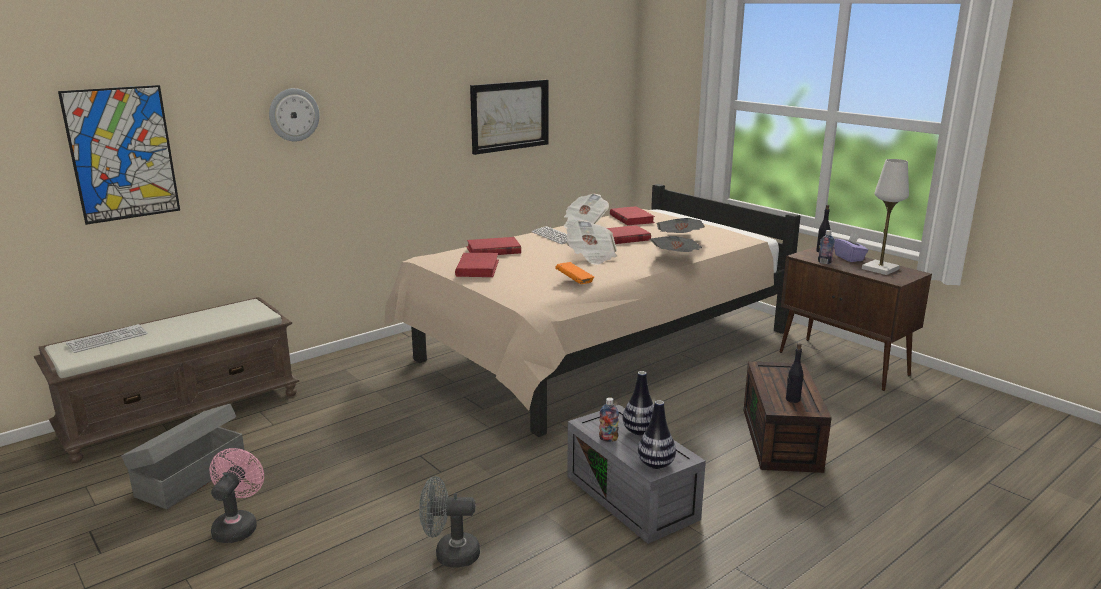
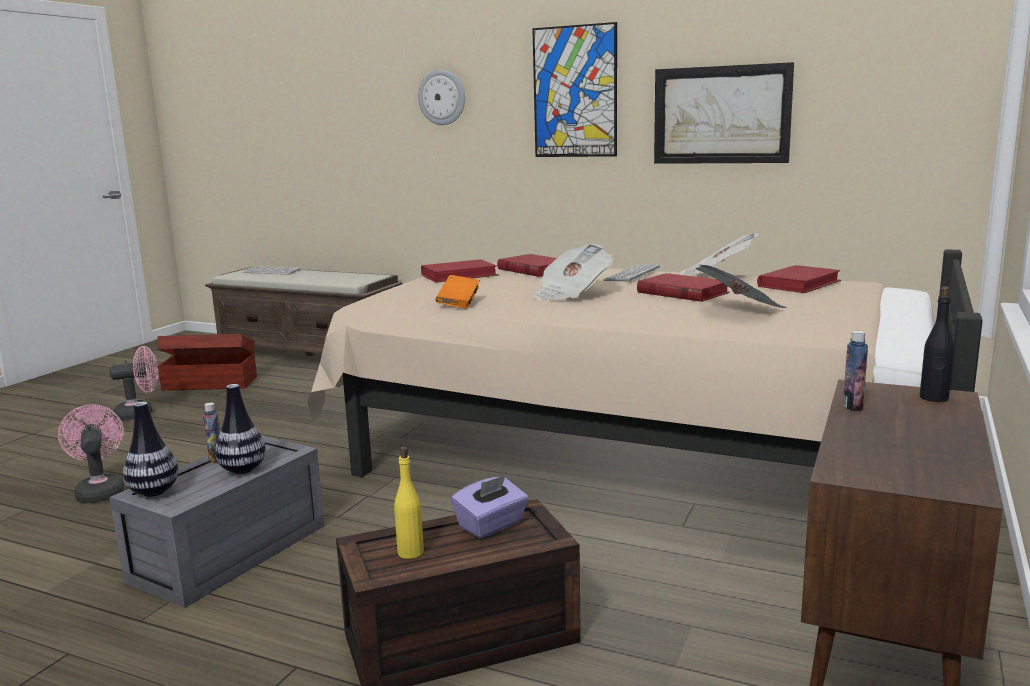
camera: 65 degrees right, 5 degrees down
(122, 154) = (310, 123): picture -> picture (575, 92)
(190, 477) = (209, 383): grey storage box -> brown storage box
(450, 554) = (100, 491): grey fan -> pink fan
(675, 258) = (633, 321): newspaper -> none
(792, 399) = (410, 552): black bottle -> yellow bottle
(849, 258) = (938, 421): purple tissue box -> purple tissue box (491, 525)
(880, 269) = (911, 453): white table lamp -> none

